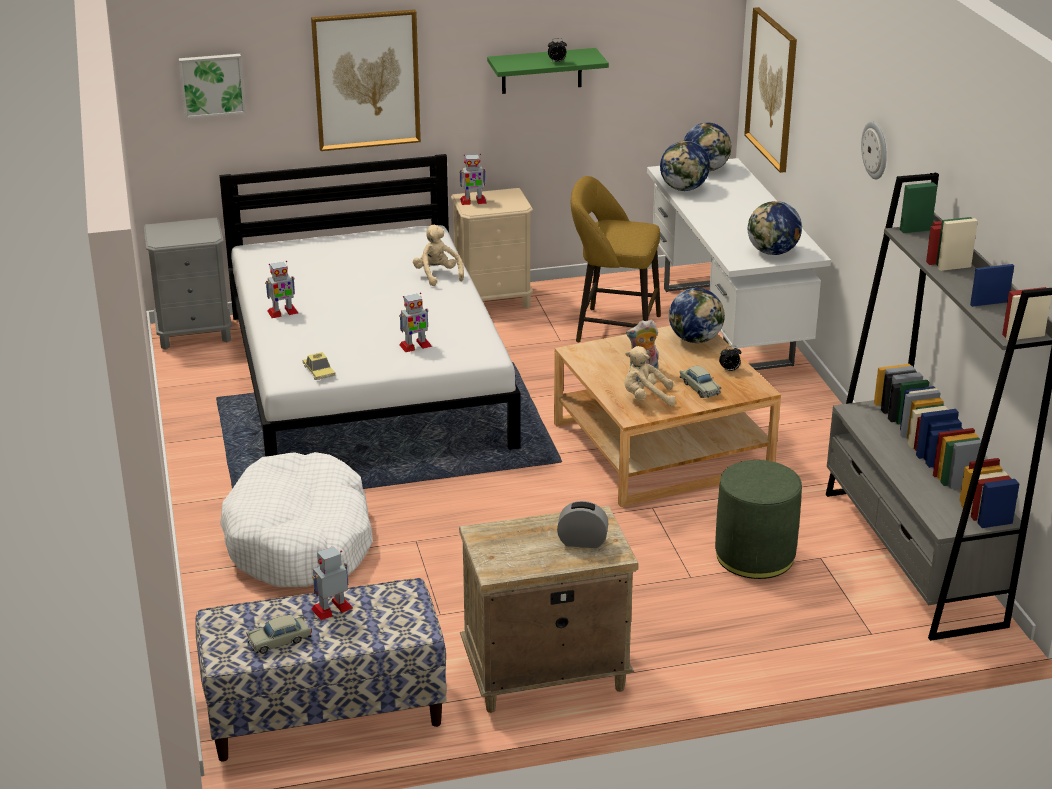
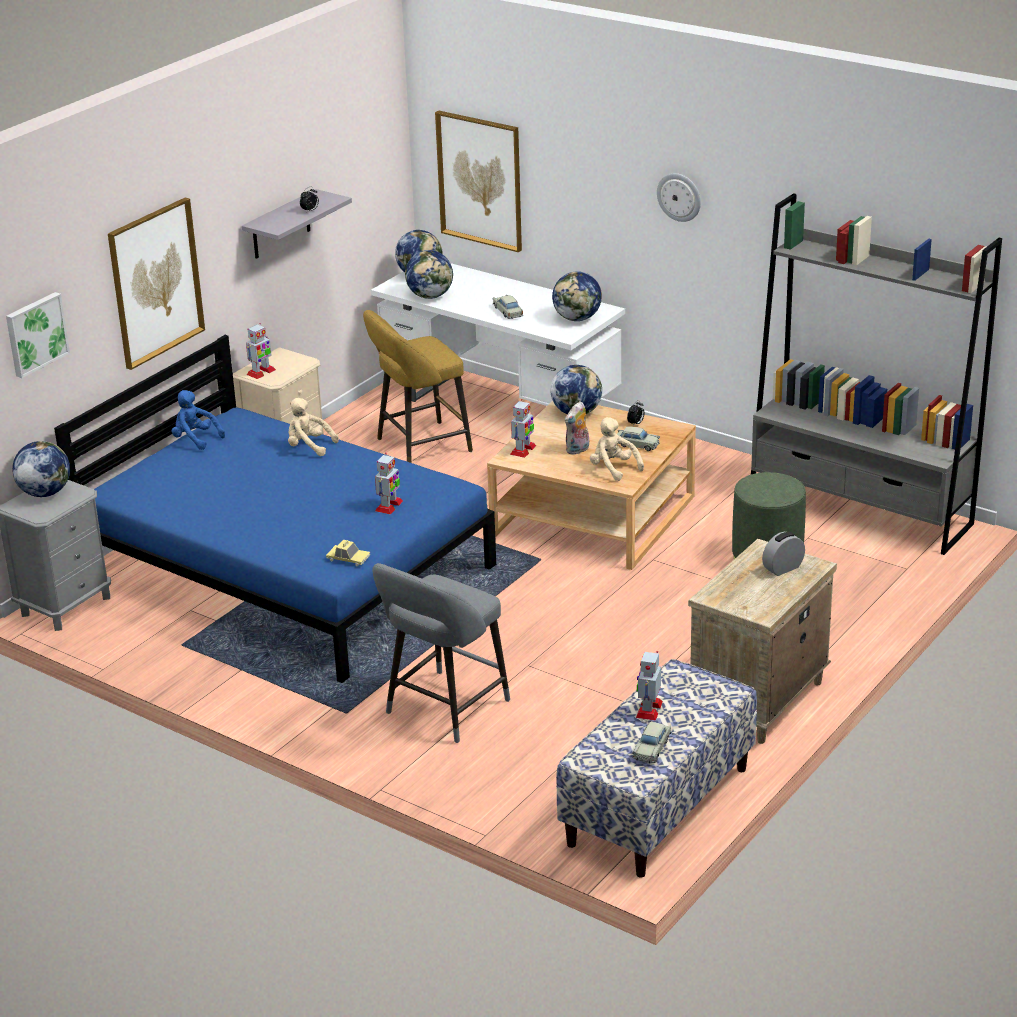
camera: 40 degrees left, 0 degrees up
(188, 227) = (45, 493): none -> globe
(282, 312) = (231, 529): toy robot -> toy robot (523, 450)
(300, 541) = (443, 710): white dog bed -> grey stool
(367, 379) = (287, 571): white bed -> blue bed
(372, 236) = (195, 439): none -> blue plush toy
(541, 71) = (281, 225): green shelf -> grey shelf
(646, 398) = (613, 468): beige plush toy -> beige plush toy turned 90 degrees clockwise
(724, 224) = (508, 312): none -> beige toy car

